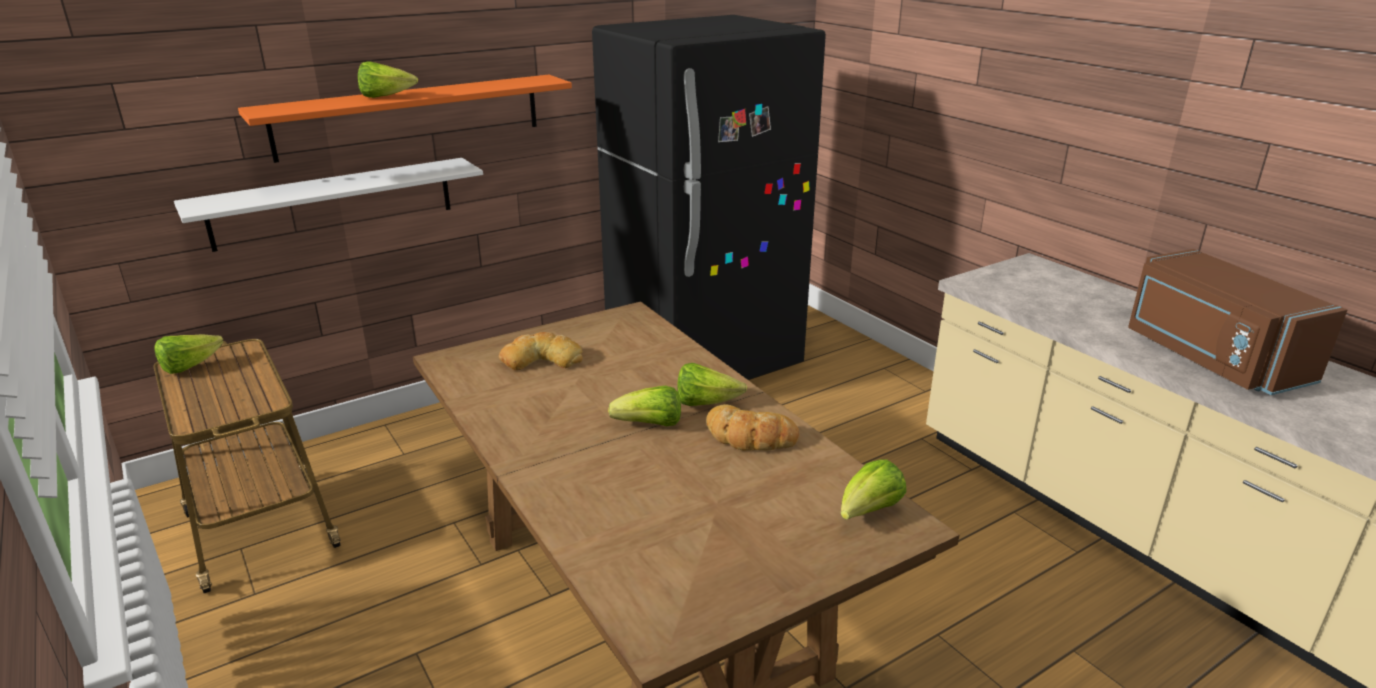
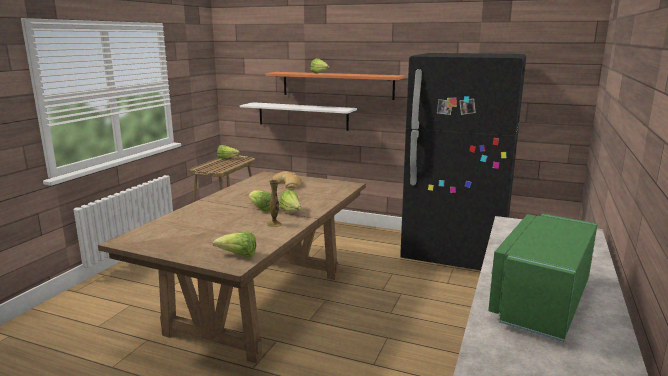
camera: 55 degrees right, 10 degrees down
(750, 436) = (274, 224): bread -> vase
(1210, 358) = (538, 301): brown microwave -> green microwave

